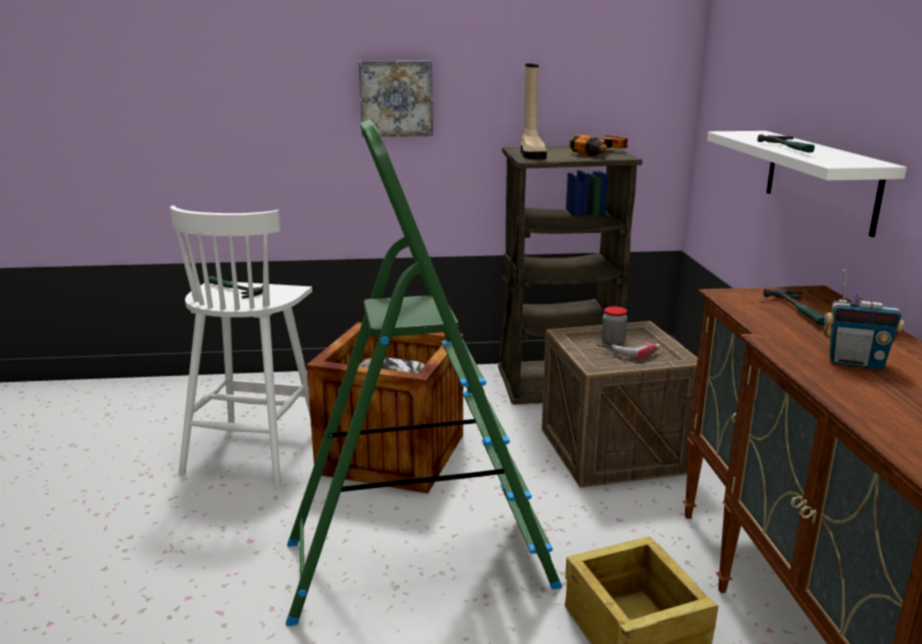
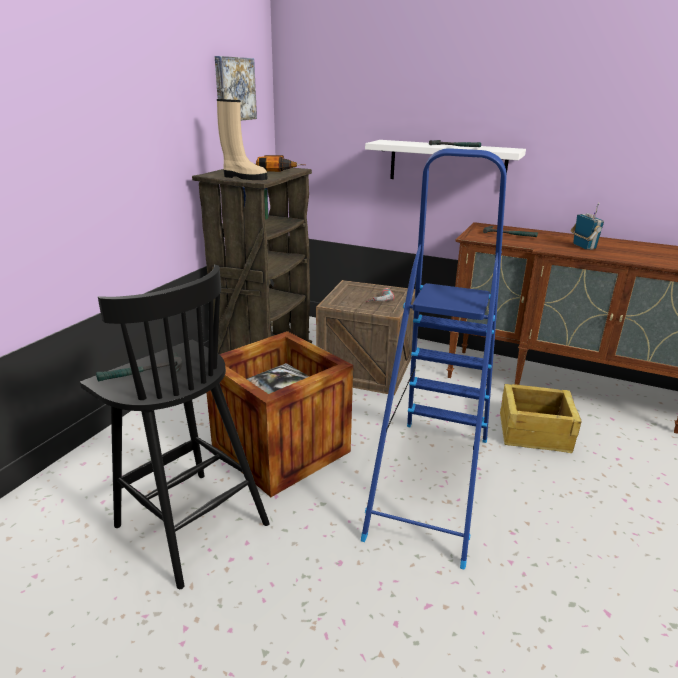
camera: 60 degrees left, 5 degrees up
(254, 449) = (188, 522): white stool -> black stool
(396, 98) = (108, 139): picture -> picture (234, 89)
(420, 564) = (431, 482): green step ladder -> blue step ladder
(613, 342) = (358, 298): jar -> none
(855, 363) = (583, 246): radio -> radio turned 60 degrees counterclockwise

